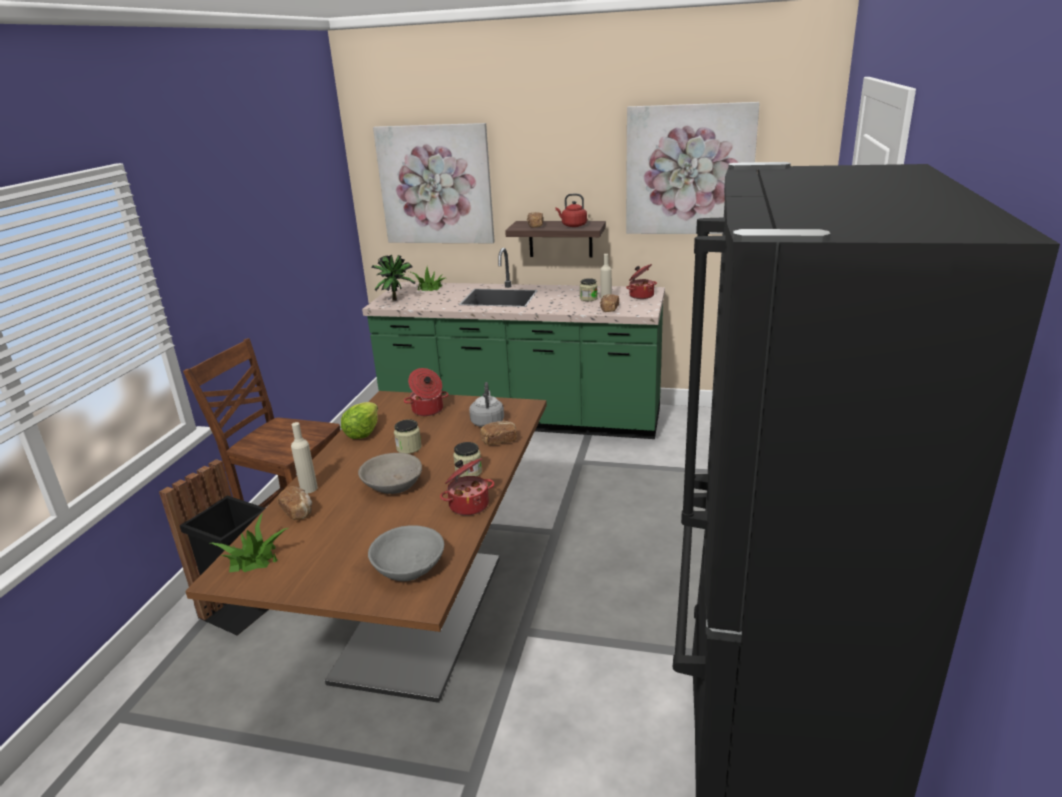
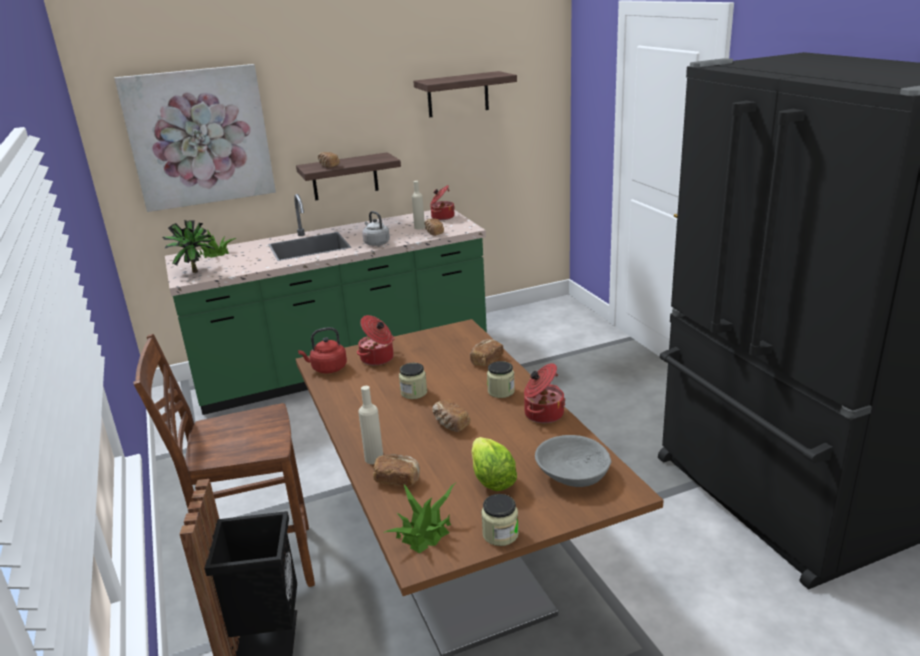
camera: 35 degrees left, 0 degrees up
(362, 433) = (345, 397): lettuce -> lettuce (492, 480)
(392, 484) = (450, 424): grey bowl -> bread
(487, 421) = (450, 350): grey kettle -> grey kettle (376, 243)
(572, 225) = (366, 160): red kettle -> red kettle (327, 368)
(588, 298) = (400, 229): jar -> jar (500, 534)
(689, 170) = (458, 94): picture -> shelf

